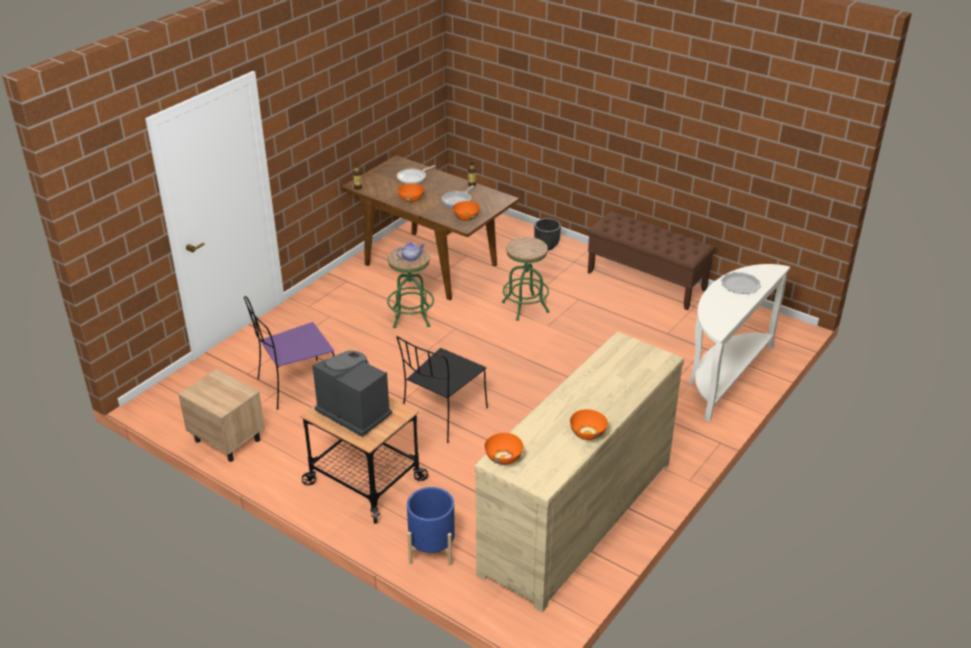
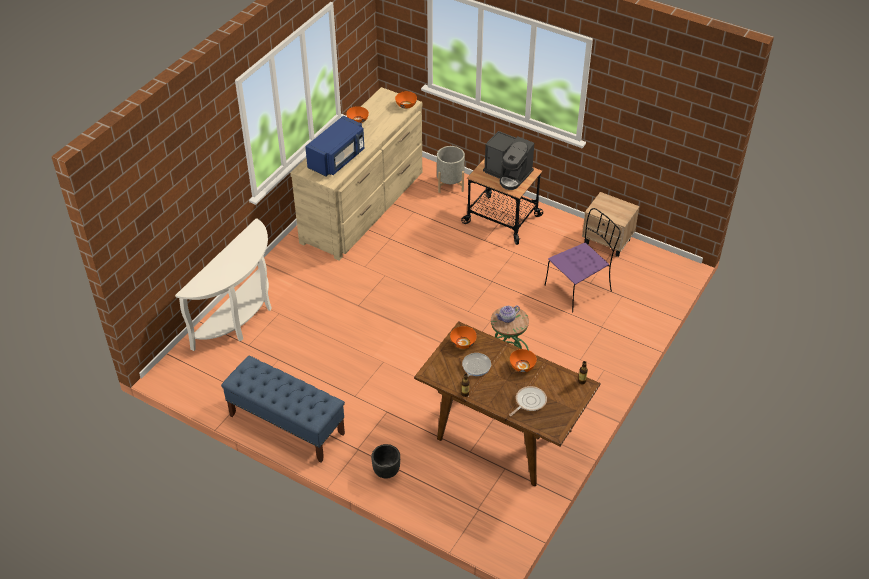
camera: 175 degrees right, 10 degrees up
(432, 548) = (450, 184): blue planter -> grey planter
(443, 415) = (460, 269): black chair -> none
(525, 307) = (405, 382): green stool -> none
(615, 371) = (337, 159): none -> blue microwave
(647, 281) = (286, 424): brown bench -> blue bench
(740, 285) = (225, 271): plate -> none

